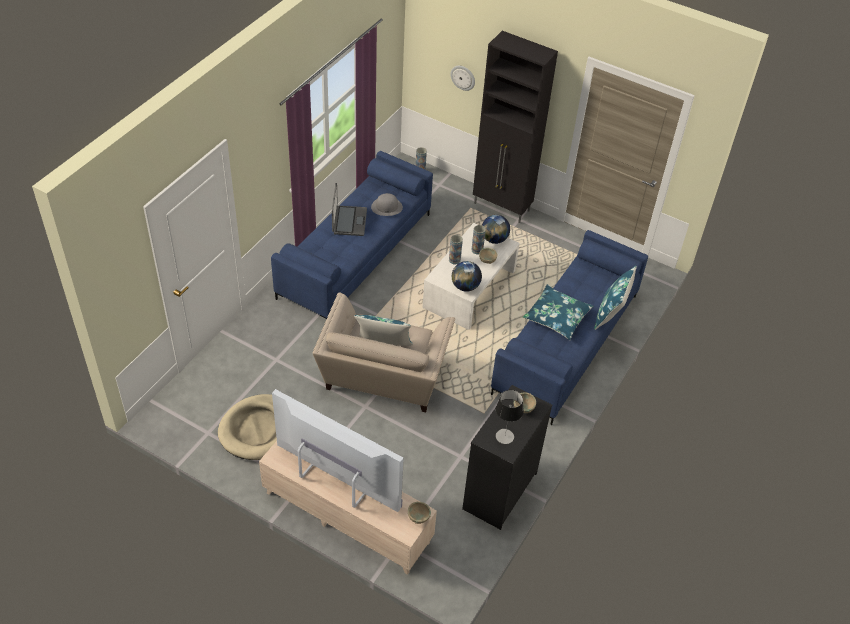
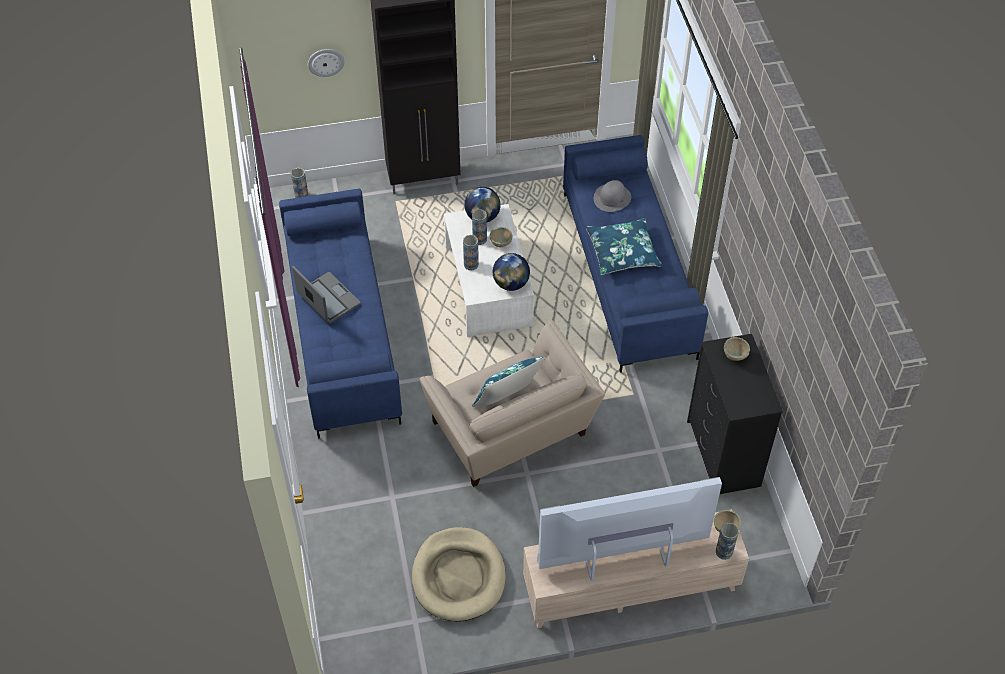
camera: 40 degrees left, 5 degrees up
(387, 207) = (346, 257): grey hat -> grey hat (612, 197)
(400, 530) = (724, 552): none -> vase
(505, 436) = (749, 392): table lamp -> none
(611, 314) = (662, 215): blue pillow -> none

